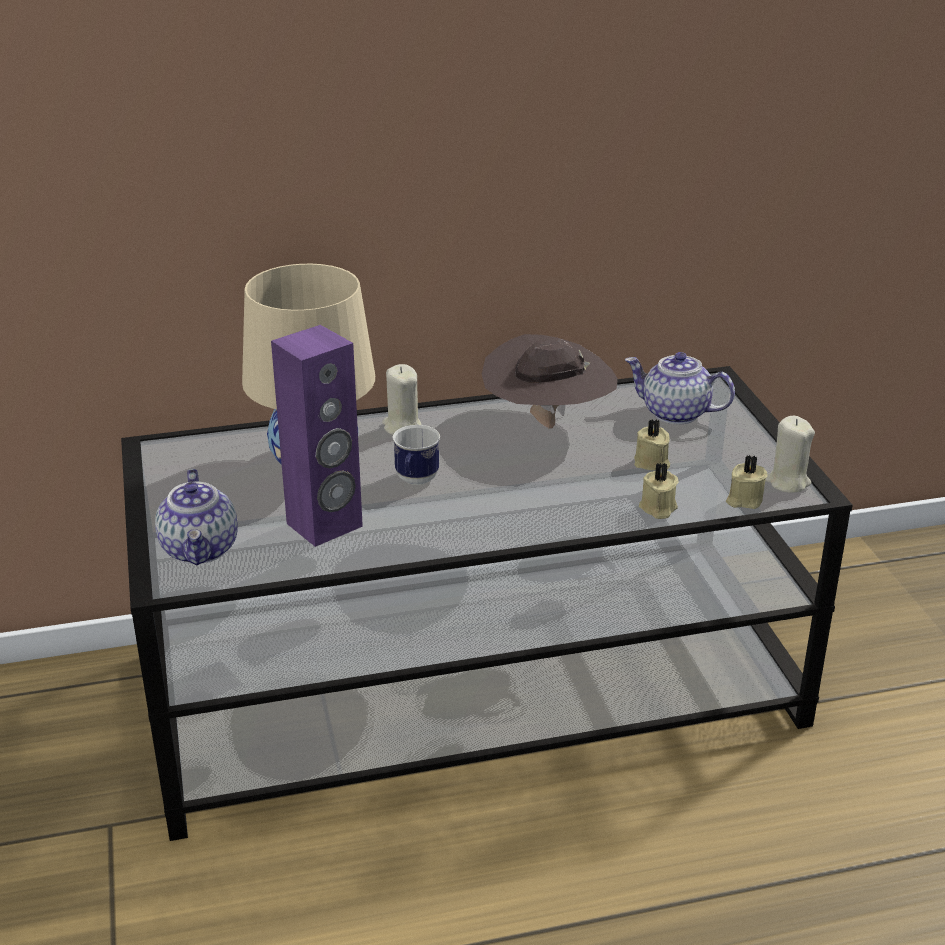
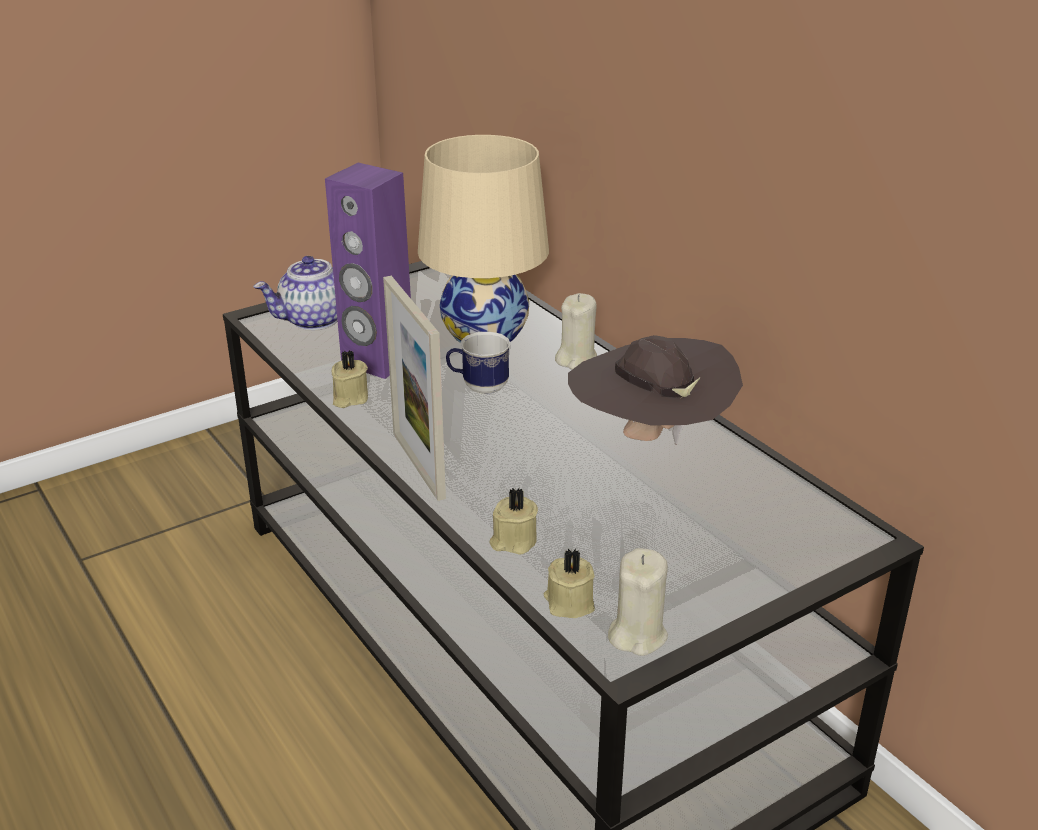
camera: 70 degrees right, 0 degrees up
(529, 531) = (418, 465): none -> picture frame
(652, 463) = (613, 522): beige candle -> beige candle (349, 398)
(674, 413) = (749, 521): teapot -> none

